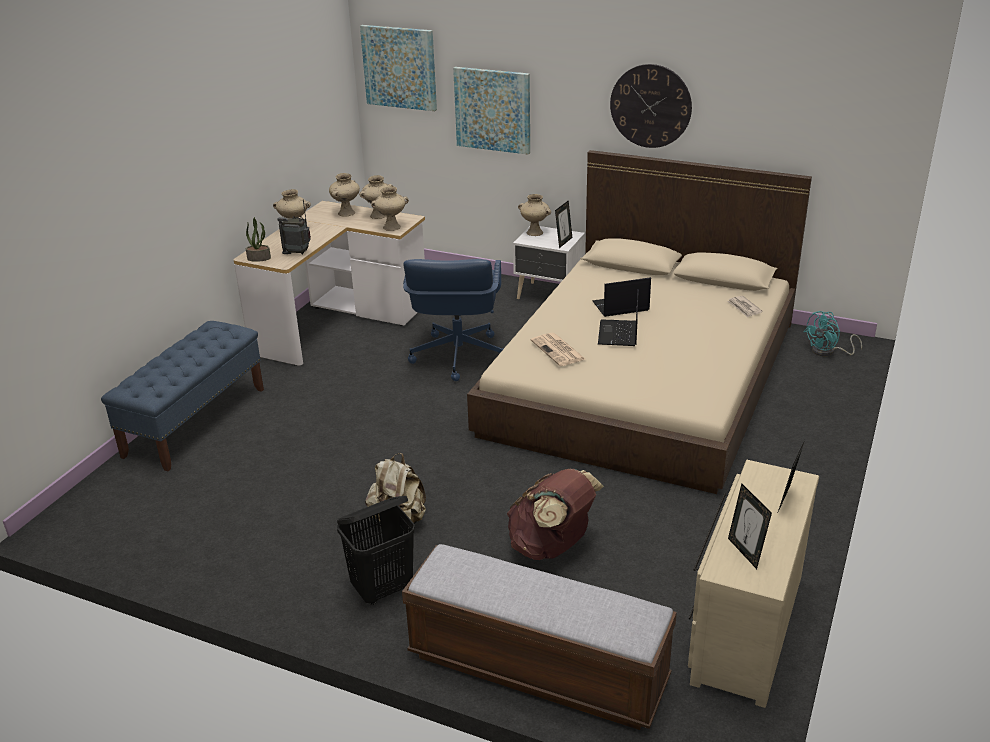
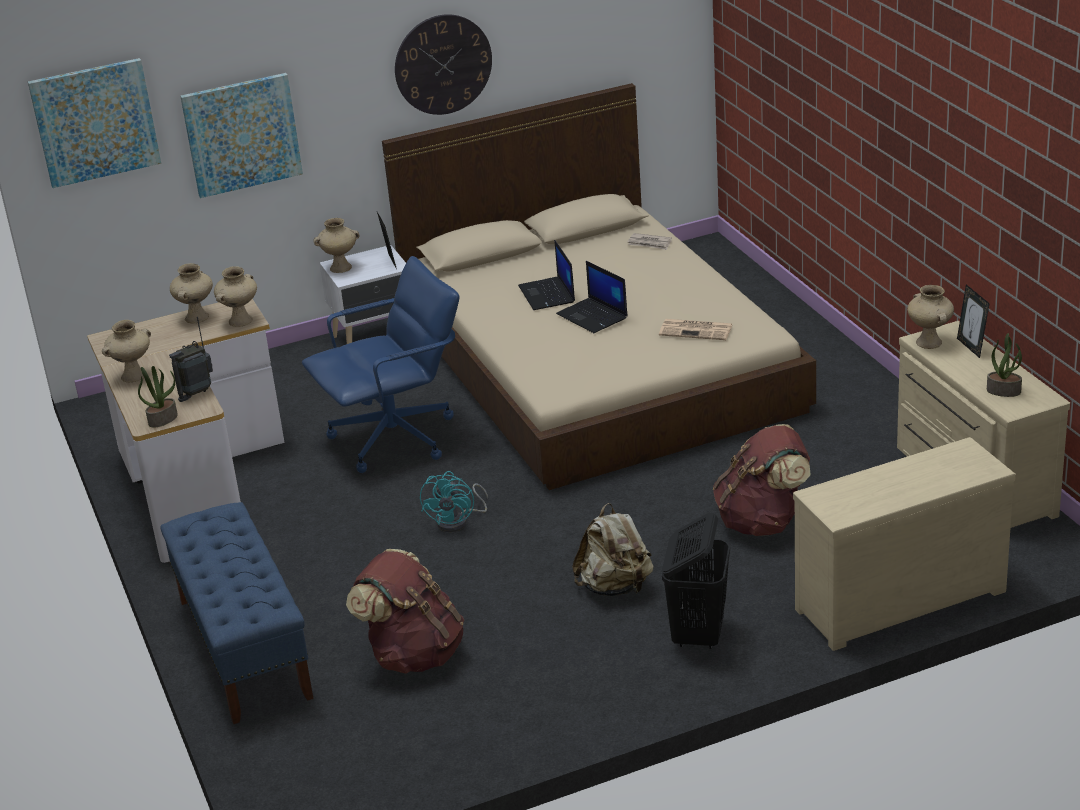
camera: 45 degrees left, 0 degrees up
(245, 482) = (413, 654): none -> brown backpack
(346, 213) = (153, 333): beige vase -> beige vase (930, 342)
(457, 356) = (396, 439): blue office chair -> blue office chair turned 75 degrees counterclockwise
(537, 668) = (897, 597): bench -> beige dresser
(558, 350) = (572, 356): newspaper -> newspaper (697, 330)
(620, 306) = (548, 294): laptop -> laptop turned 45 degrees counterclockwise
(745, 552) = (1004, 391): picture frame -> potted plant
(828, 352) = (706, 261): turquoise fan -> turquoise fan (458, 521)

